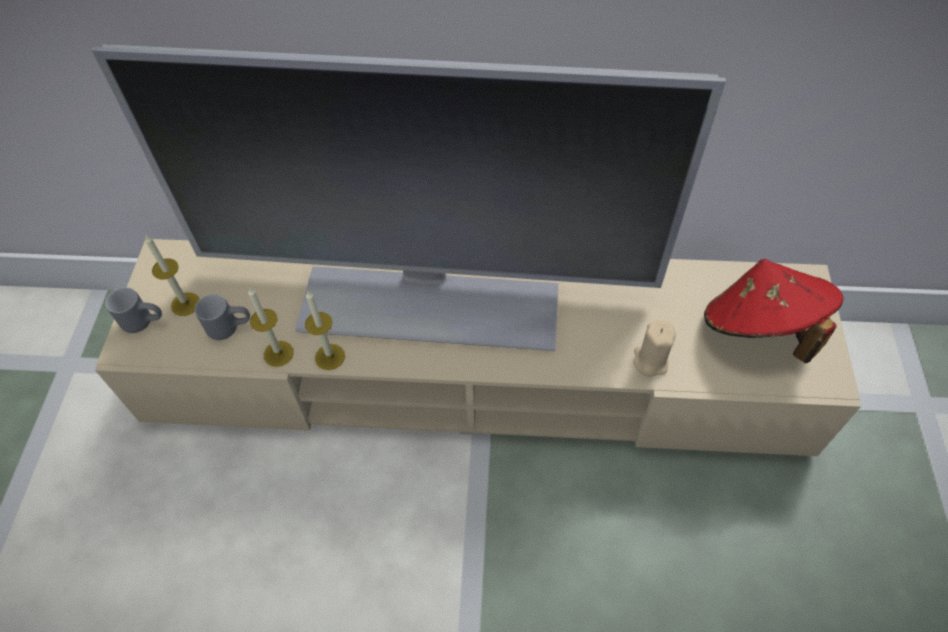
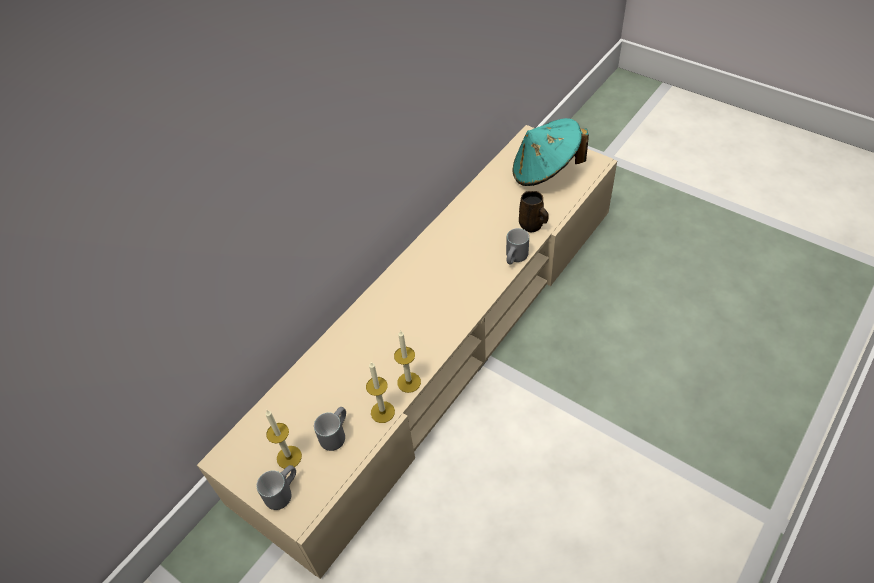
camera: 55 degrees left, 5 degrees down
(429, 303) = (409, 309): television -> none
(580, 372) = (516, 259): none -> grey mug
(650, 361) = (532, 225): beige candle -> brown mug
(759, 329) = (545, 171): red hat -> turquoise hat

